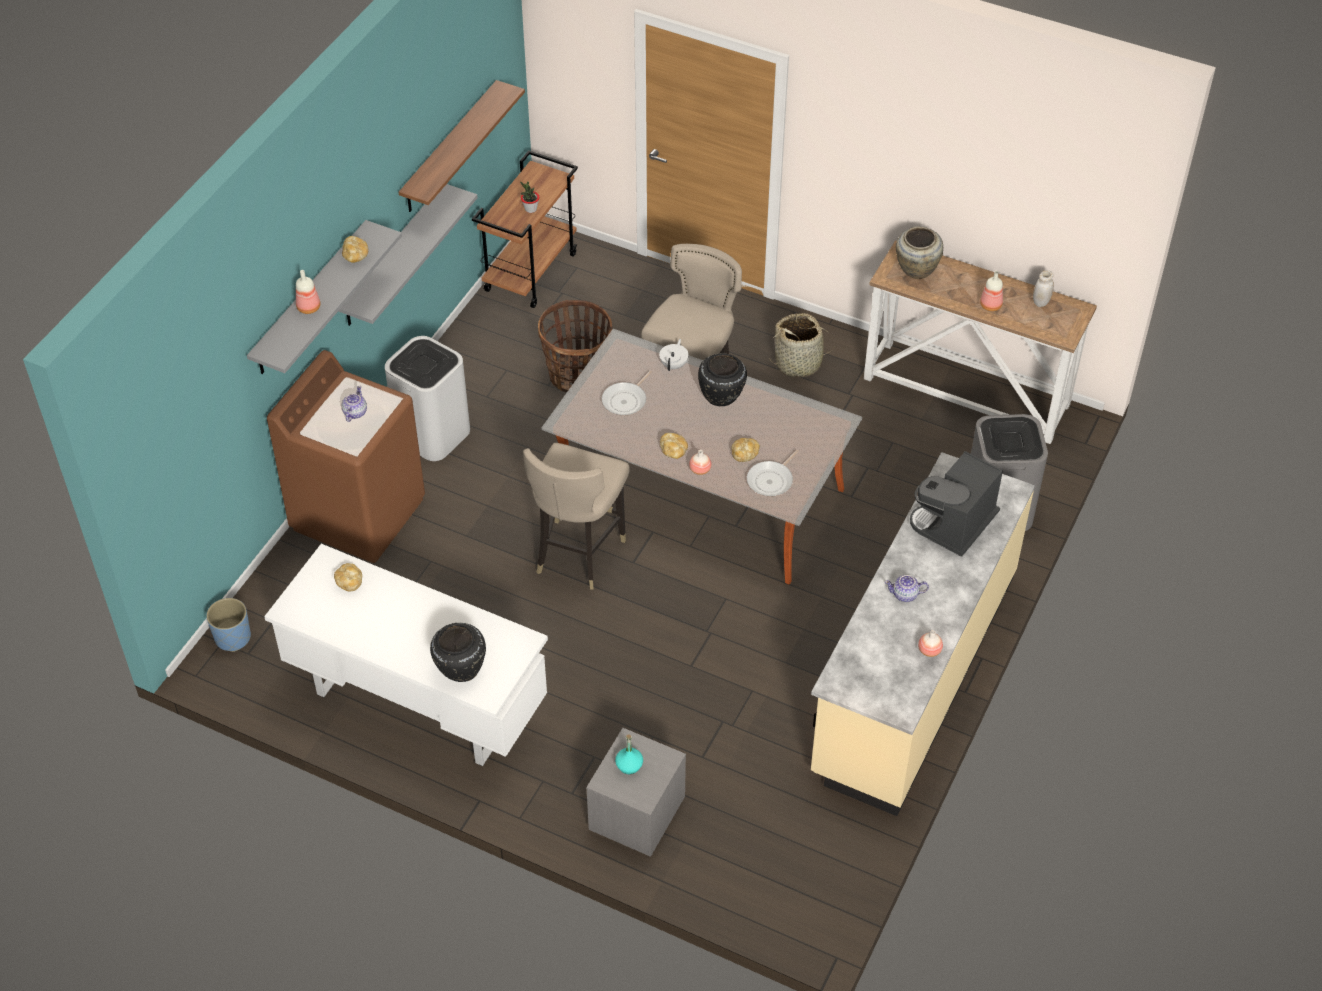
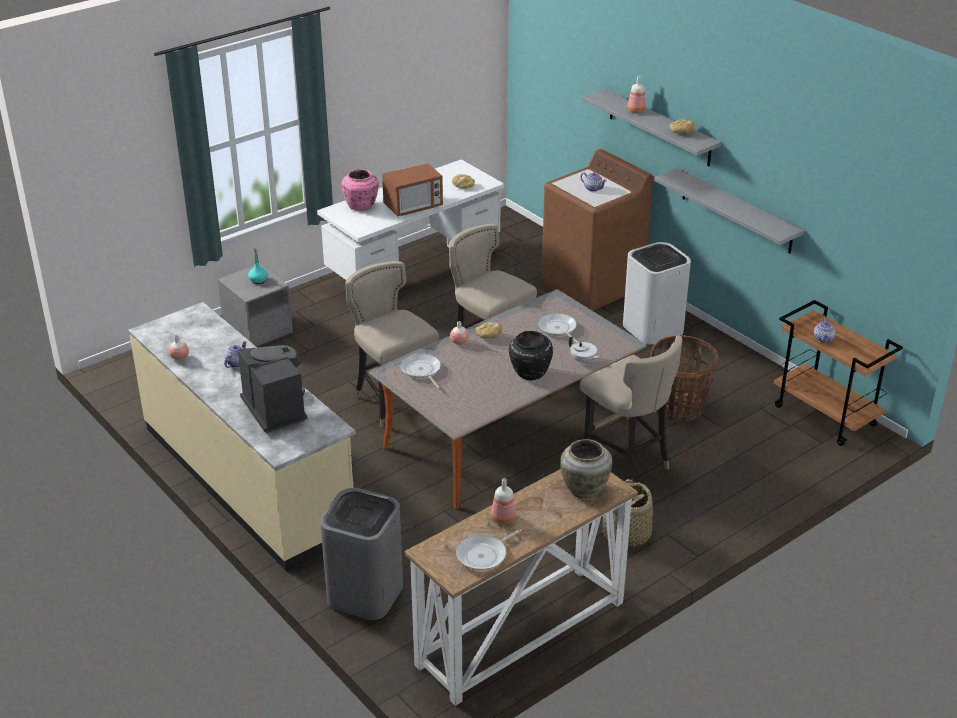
camera: 115 degrees right, 15 degrees down
(232, 638) = (519, 227): blue planter -> none
(435, 612) = (413, 207): none -> microwave
(450, 148) = (820, 213): shelf -> none
(460, 669) = (361, 206): black vase -> pink vase
(530, 209) = (823, 339): potted plant -> teapot
(707, 607) = (393, 403): none -> beige stool
(744, 454) = (458, 366): bread -> none
(1041, 302) = (484, 555): white jar -> frying pan

